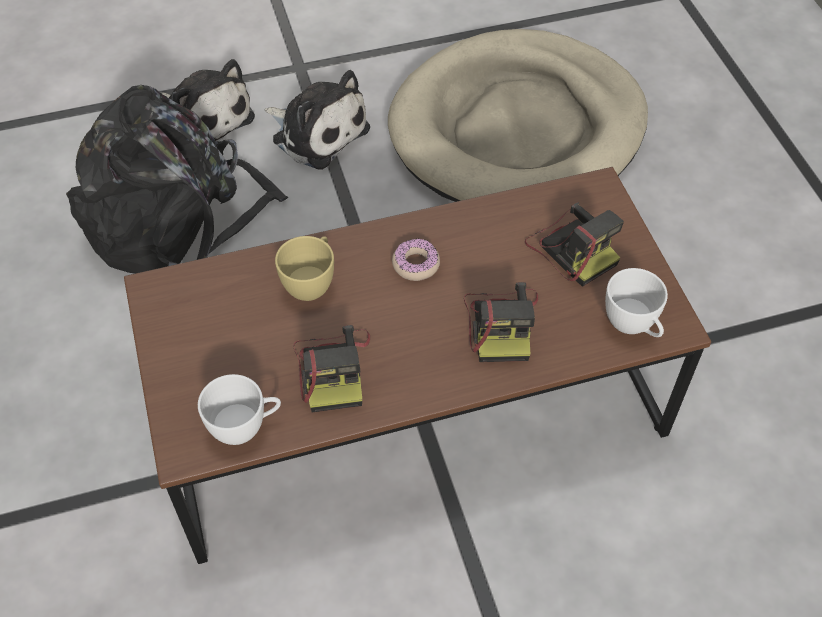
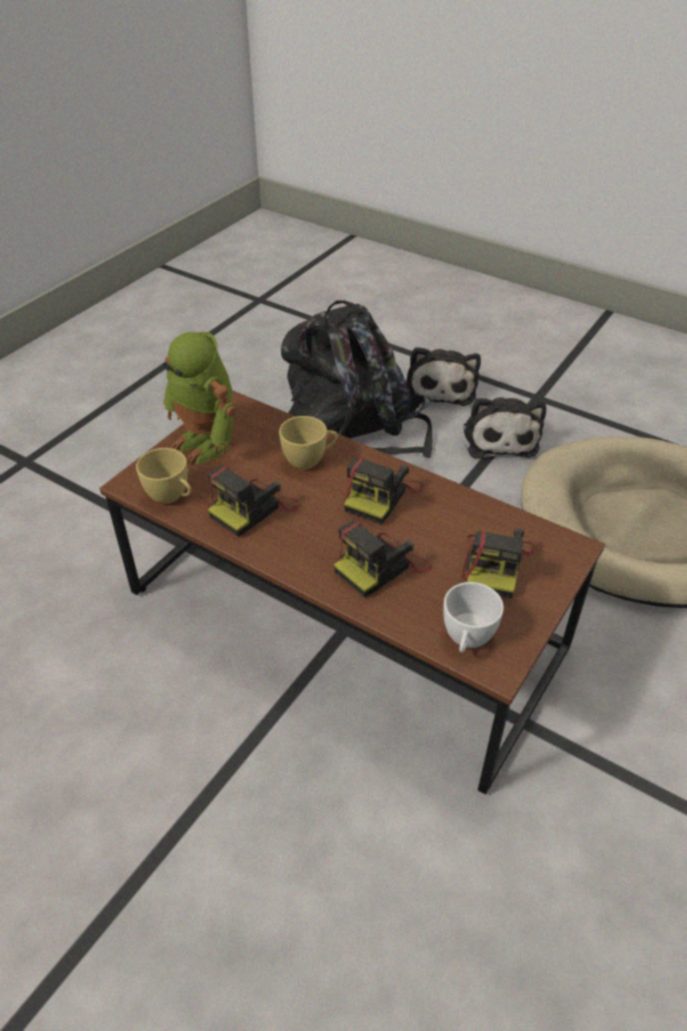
camera: 50 degrees right, 10 degrees down
(193, 348) = (206, 443): none -> toy robot
(245, 427) = (172, 497): white cup -> yellow cup
(416, 264) = (381, 496): donut -> camera

